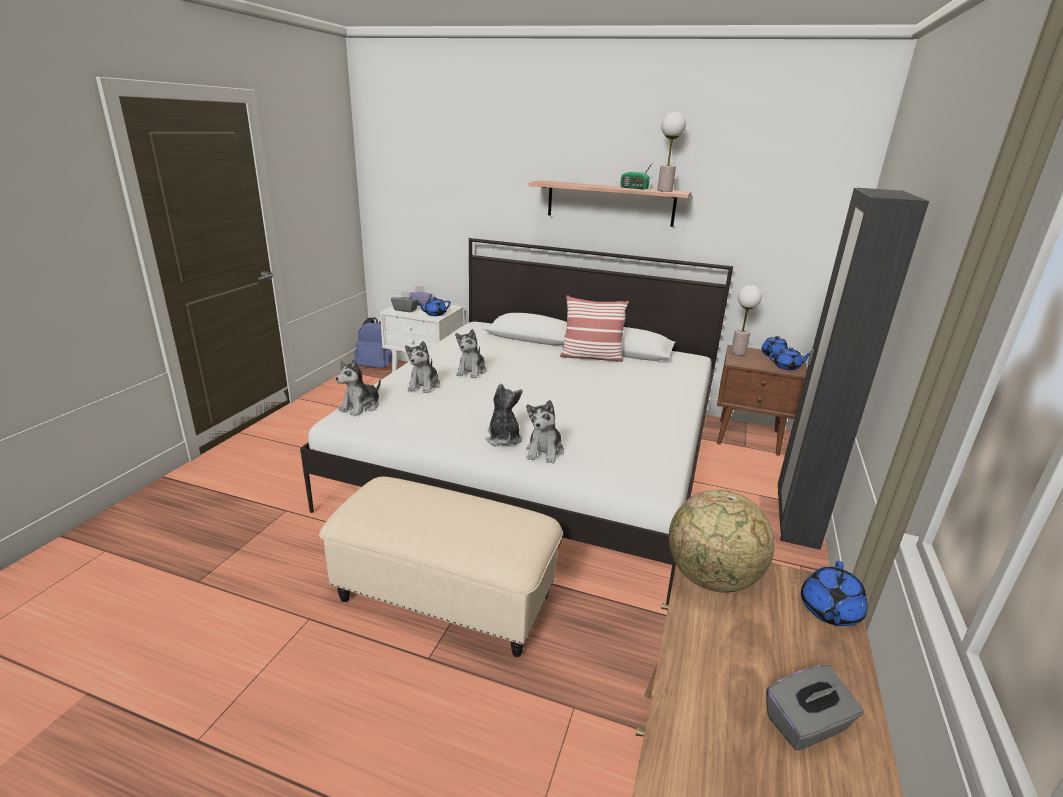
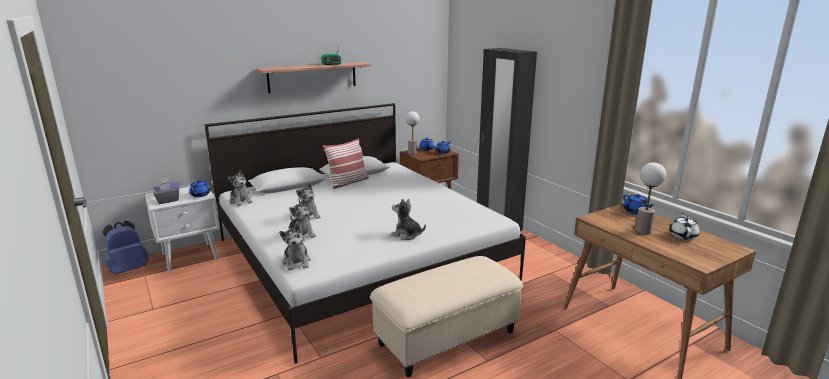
camera: 50 degrees left, 5 degrees down
(544, 451) = (435, 230): plush toy -> plush toy (241, 201)
(664, 190) = (352, 63): table lamp -> table lamp (642, 231)
(712, 579) = (604, 221): globe -> none
(806, 725) = (683, 235): grey tissue box -> white teapot

